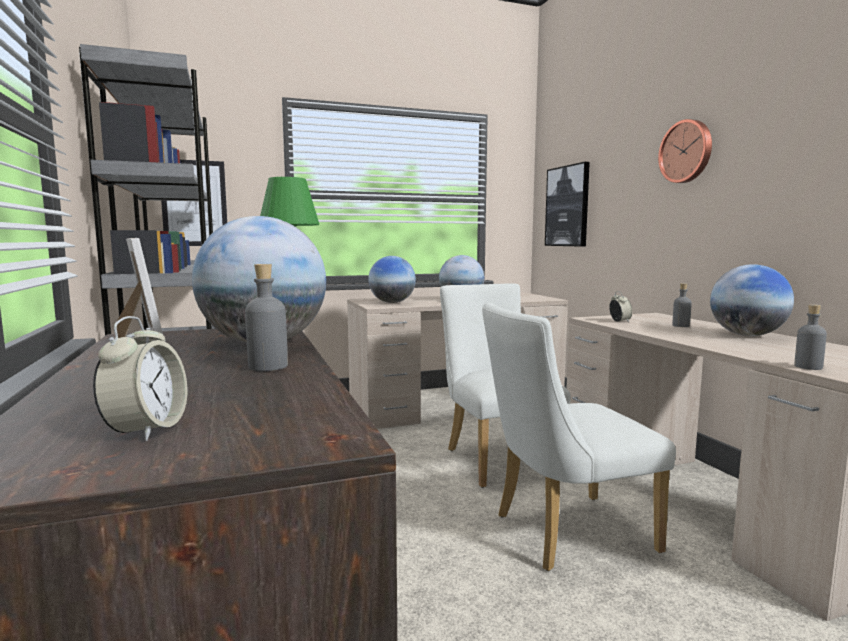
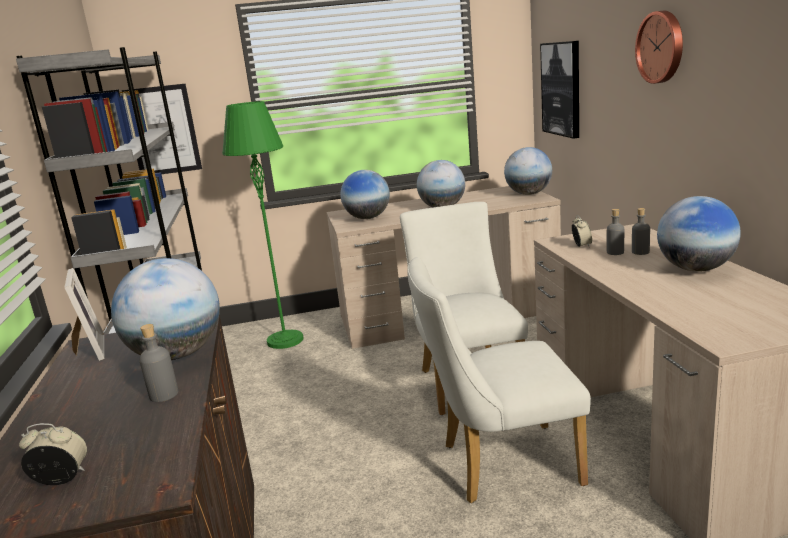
camera: 10 degrees right, 10 degrees up
(147, 430) = (61, 479): alarm clock -> alarm clock turned 105 degrees counterclockwise
(535, 296) = (528, 194): none -> globe
(808, 367) = (700, 329): grey bottle -> grey bottle (615, 252)

